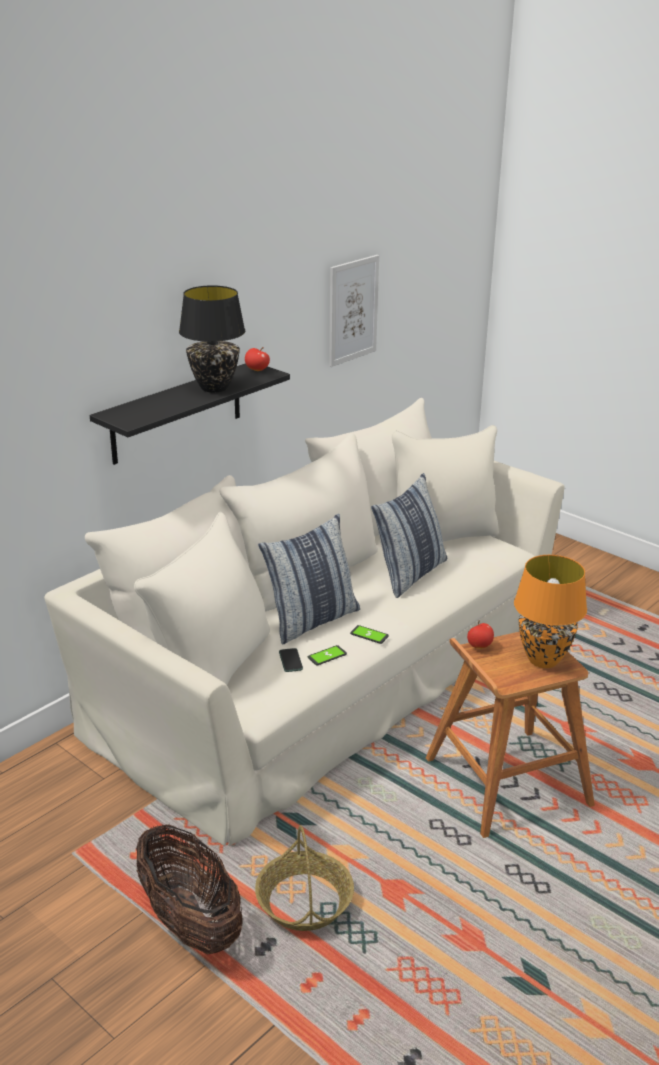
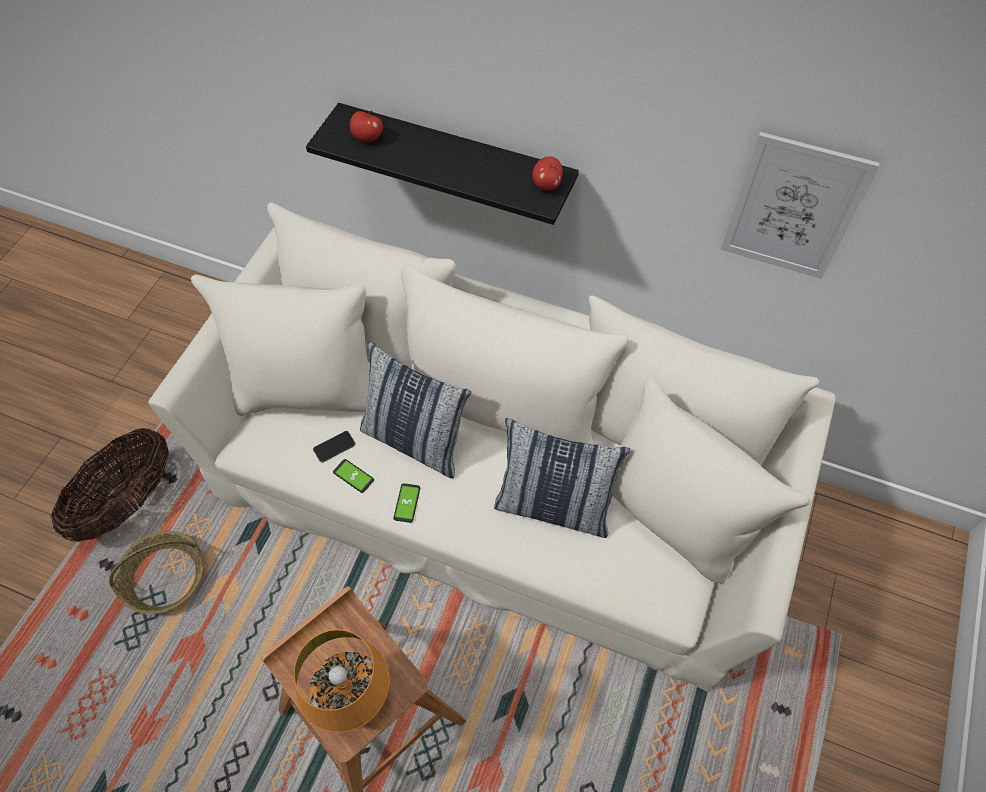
camera: 70 degrees right, 30 degrees up
(214, 388) = (463, 168): black table lamp -> none
(479, 646) = (358, 622): apple -> apple (367, 138)

